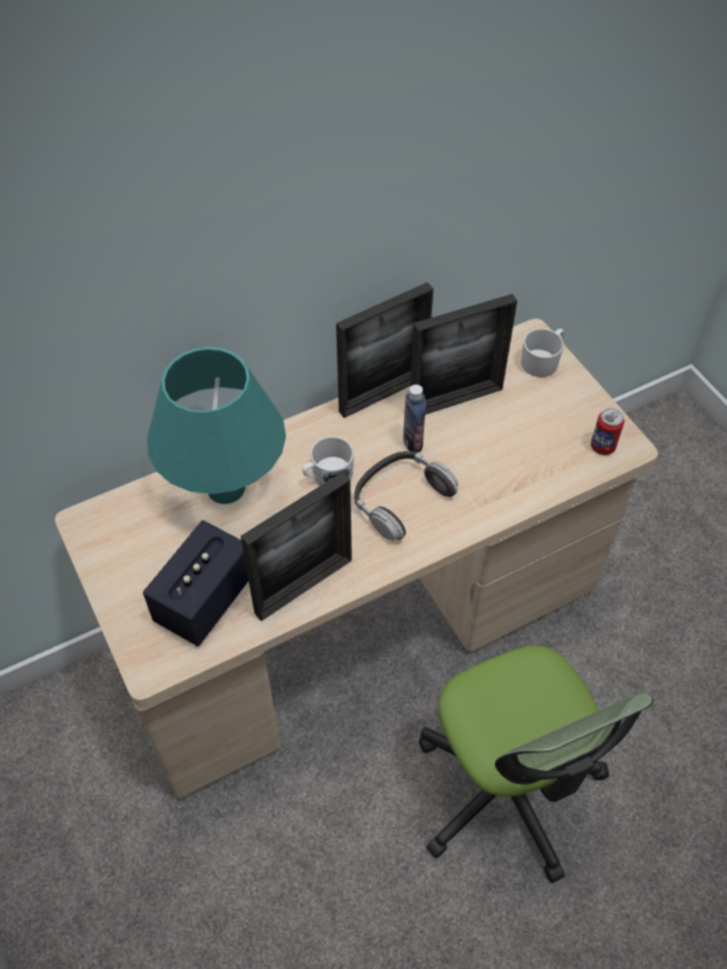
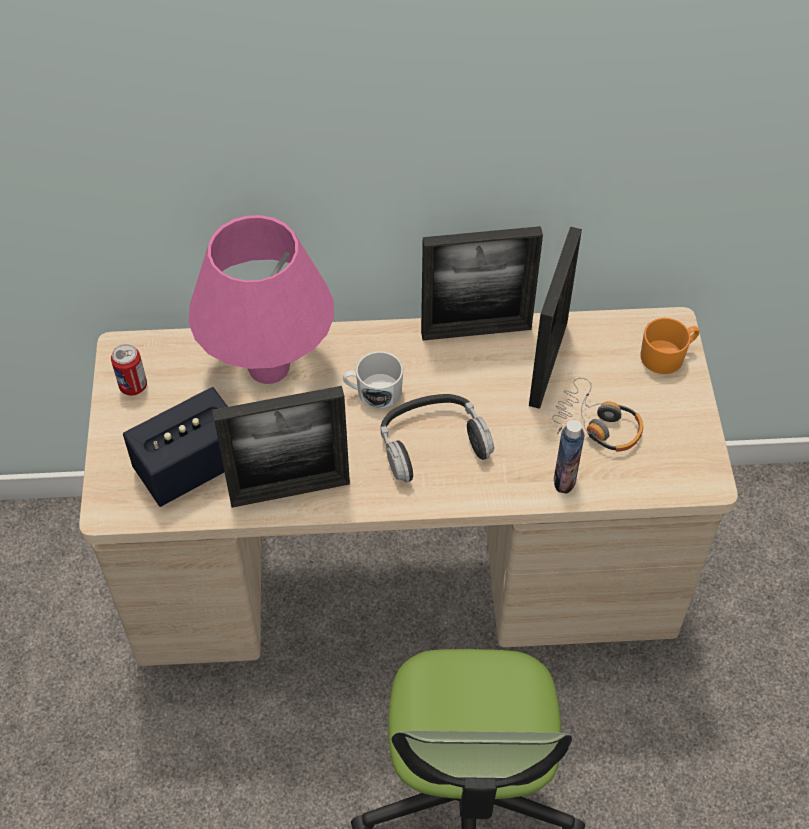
camera: 25 degrees right, 0 degrees up
(226, 488) = (268, 367): turquoise table lamp -> pink table lamp
(413, 441) = (478, 390): bottle -> bottle (564, 479)
(455, 400) = (548, 364): picture frame -> picture frame turned 75 degrees counterclockwise
(521, 435) = (597, 425): none -> headphones
(542, 360) = (667, 355): white mug -> orange mug
(602, 446) = (678, 470): can -> can (133, 386)

